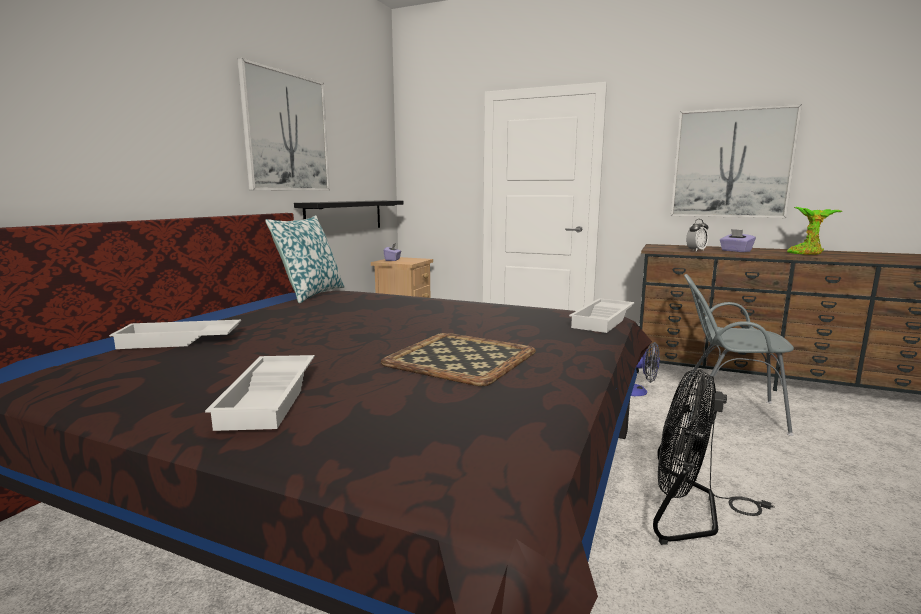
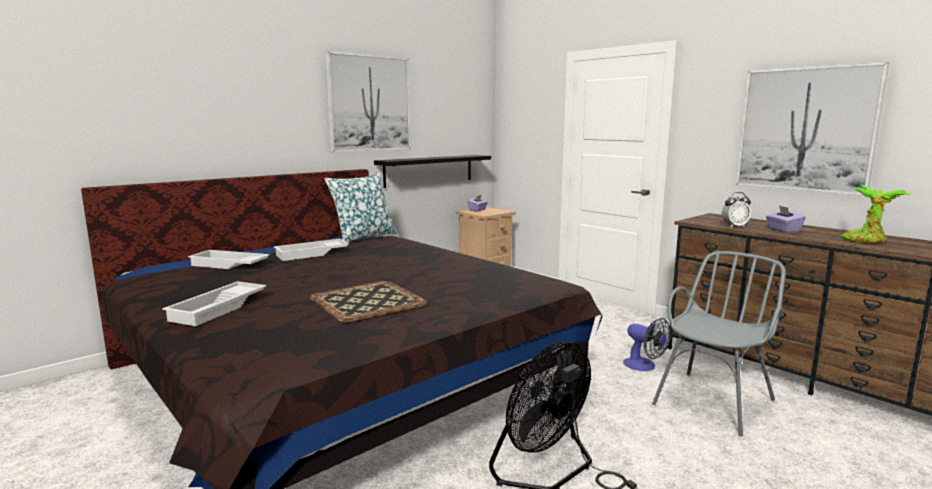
camera: 25 degrees right, 0 degrees up
(604, 321) = (541, 288): white tray -> white tray (311, 254)
(724, 411) = (714, 401): grey chair -> grey chair turned 90 degrees clockwise

